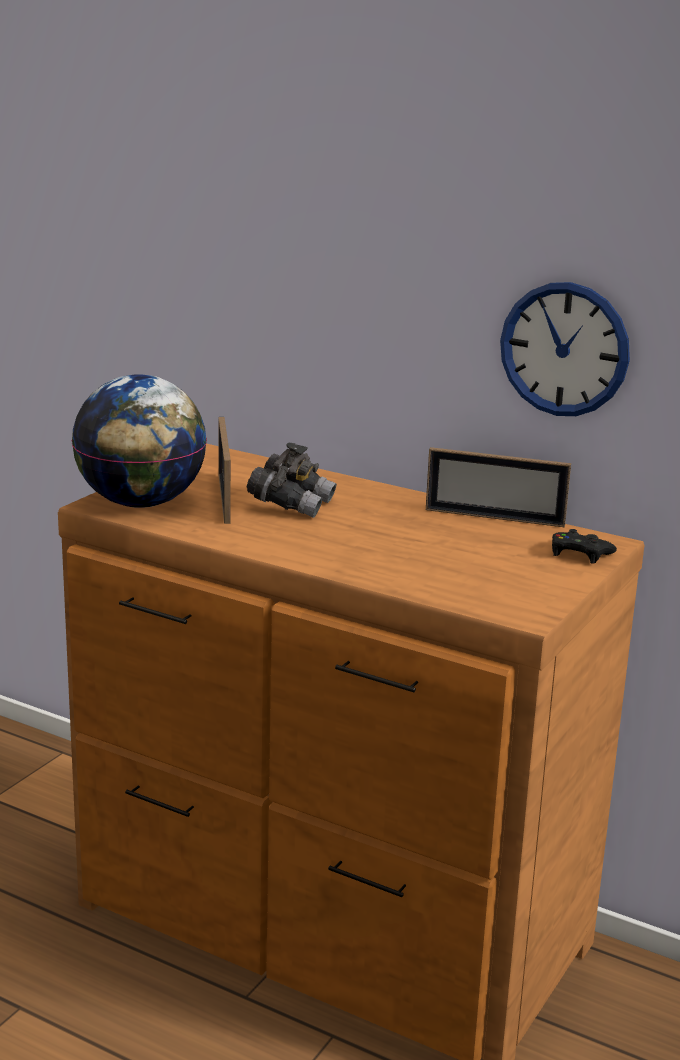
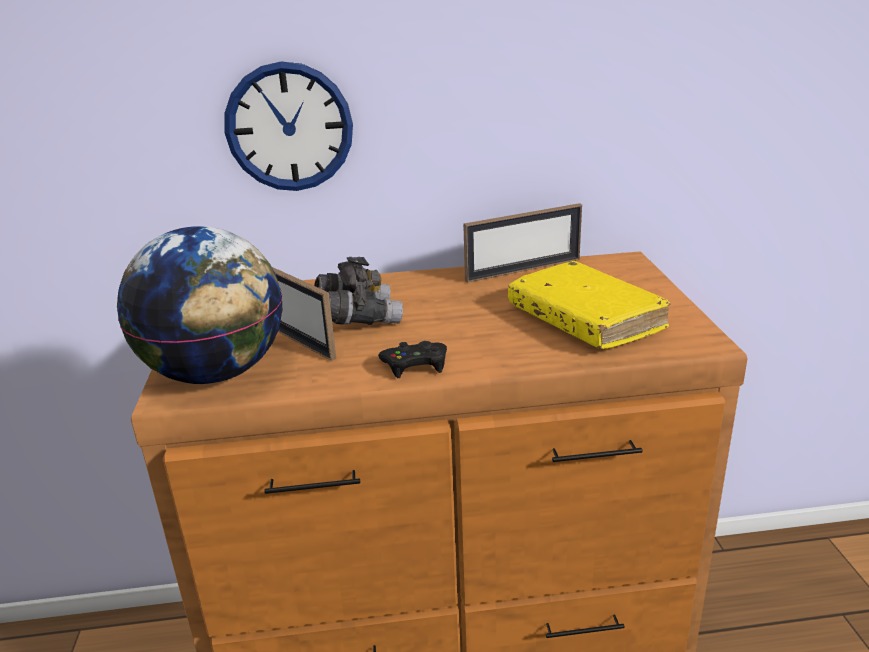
camera: 35 degrees left, 5 degrees up
(465, 567) = (585, 319): none -> yellow book
(564, 349) = (552, 104): wall clock -> wall clock (289, 127)
(579, 553) = (628, 275): black game controller -> black game controller (415, 365)

